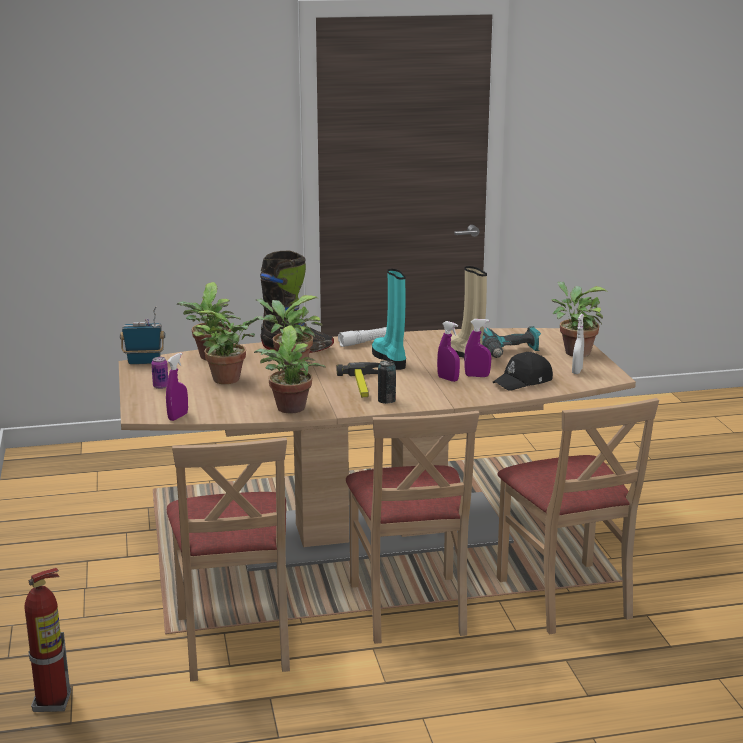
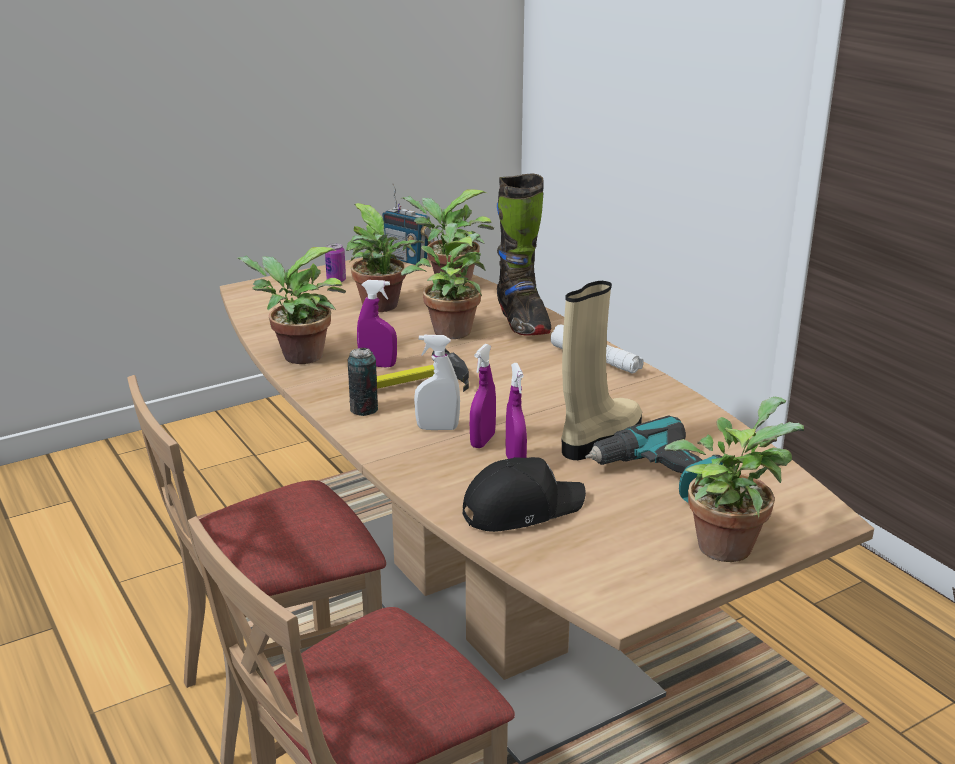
camera: 70 degrees right, 5 degrees up
(53, 702) = (41, 499): fire extinguisher -> none
(144, 362) = (407, 259): radio -> radio turned 150 degrees clockwise
(178, 417) = (247, 305): purple spray bottle -> purple spray bottle (378, 365)
(235, 641) = (167, 573): beige chair -> none
(390, 359) = (533, 386): turquoise boot -> none
(523, 381) = (521, 509): black cap -> black cap turned 120 degrees clockwise
(577, 371) = (619, 558): white spray bottle -> white spray bottle (437, 428)

